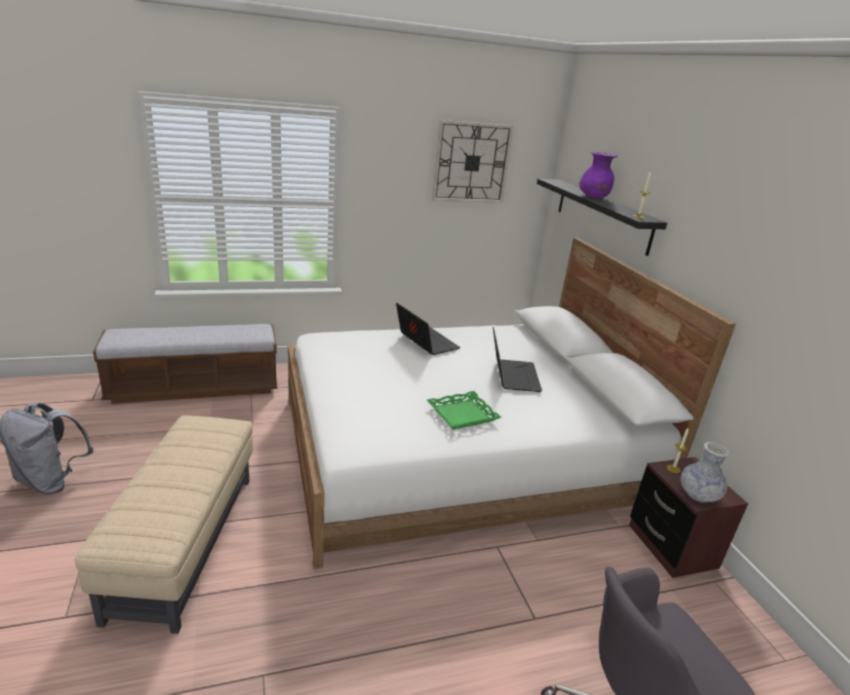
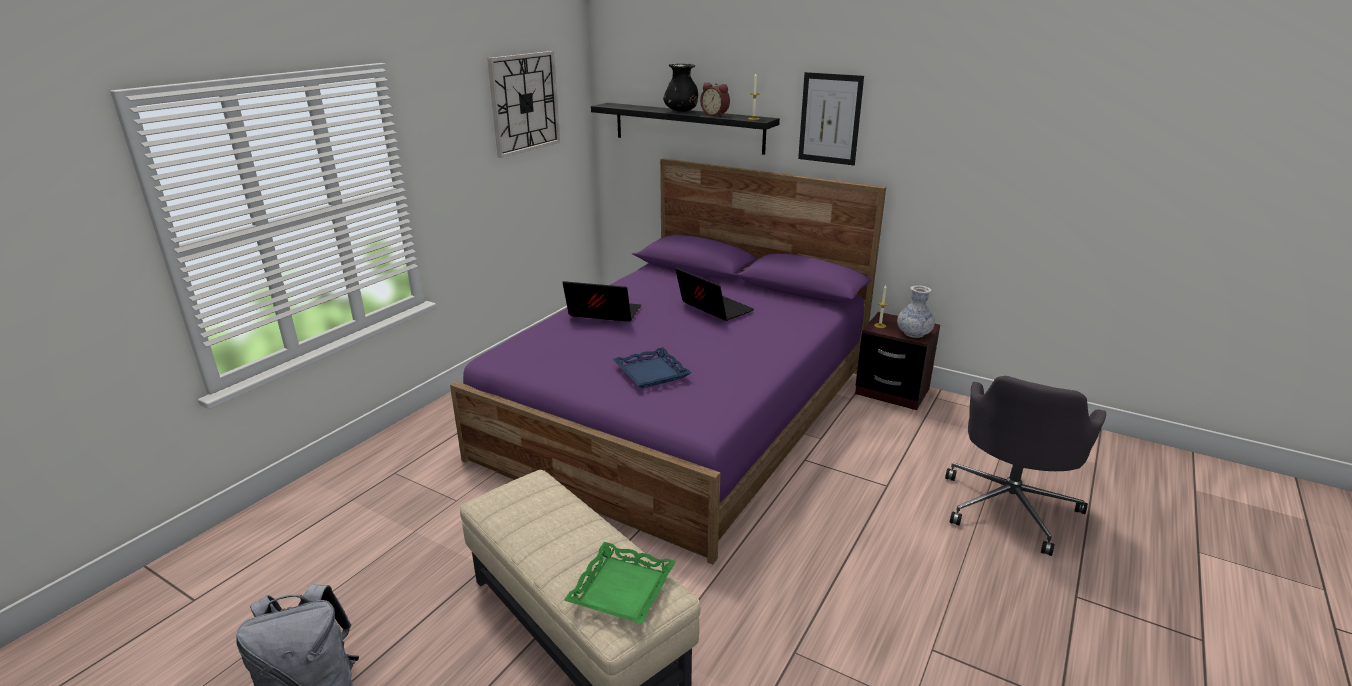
camera: 40 degrees left, 0 degrees up
(195, 388) = (322, 508): bench -> none
(380, 395) = (652, 373): none -> blue tray
(461, 453) = (684, 412): white bed -> purple bed
(462, 415) = (734, 354): green tray -> green tray (622, 589)
(593, 197) = (681, 111): purple vase -> black vase
(614, 206) = (715, 115): none -> alarm clock
(707, 234) = (830, 119): none -> picture

